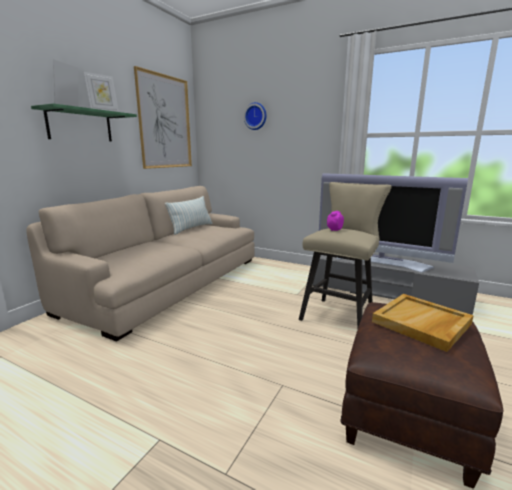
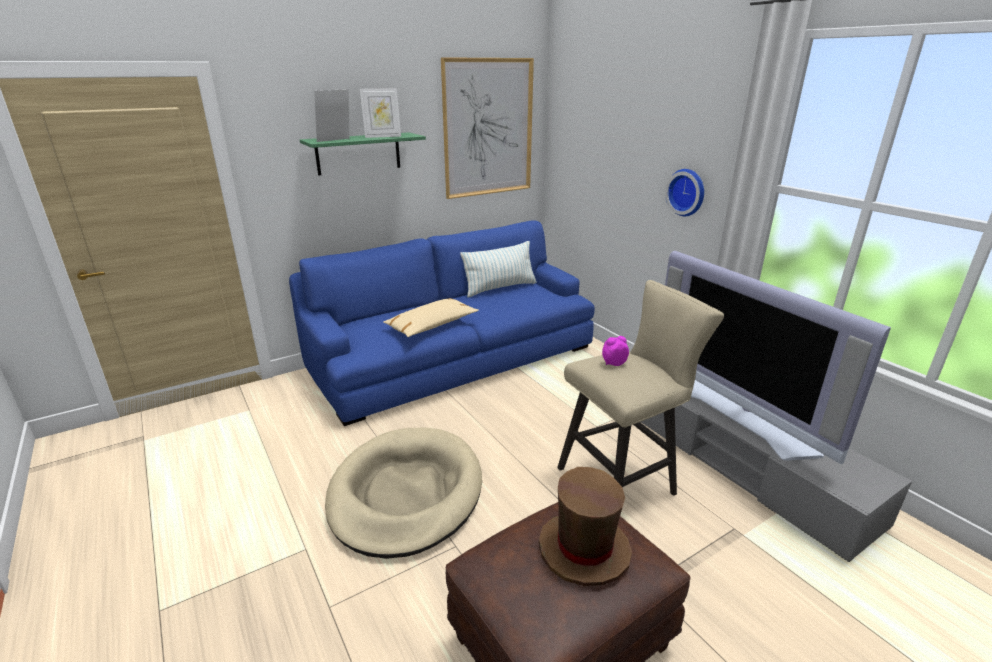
camera: 30 degrees right, 10 degrees up
(165, 250) = (431, 325): none -> beige pillow
(170, 282) = (454, 359): beige sofa -> blue sofa
(212, 367) = (406, 494): none -> beige dog bed
(256, 116) = (621, 124): wall clock -> wall clock (687, 192)
(421, 323) = (583, 549): beige tray -> brown hat

